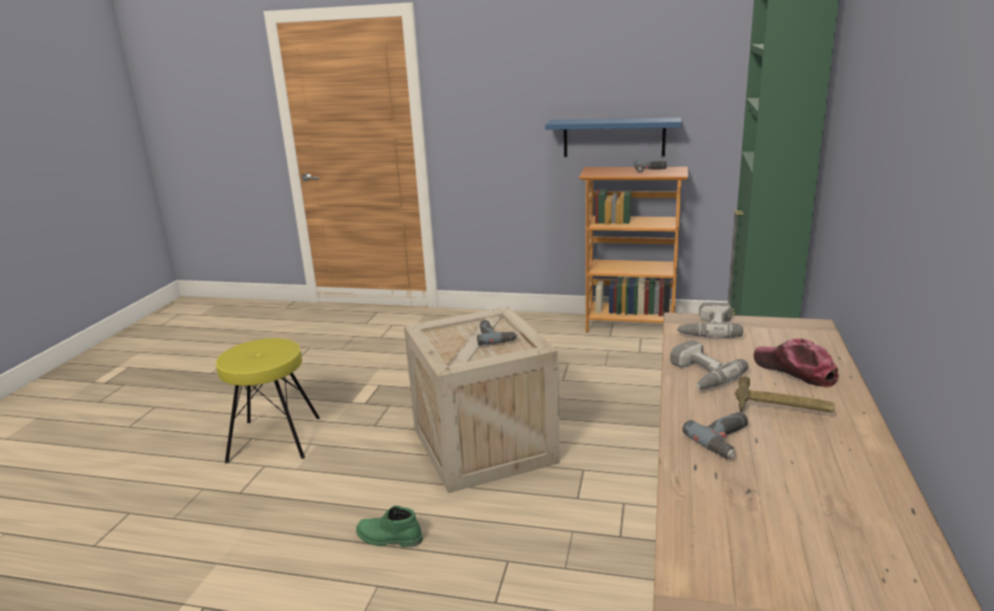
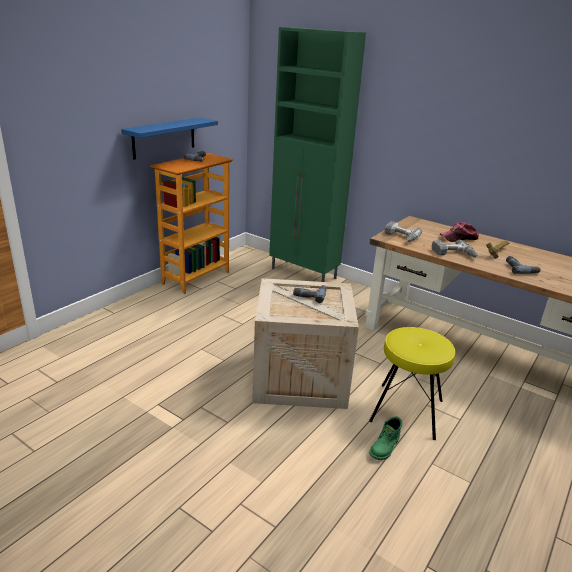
camera: 70 degrees left, 5 degrees up
(275, 438) = (196, 489): yellow stool -> yellow stool (406, 410)

